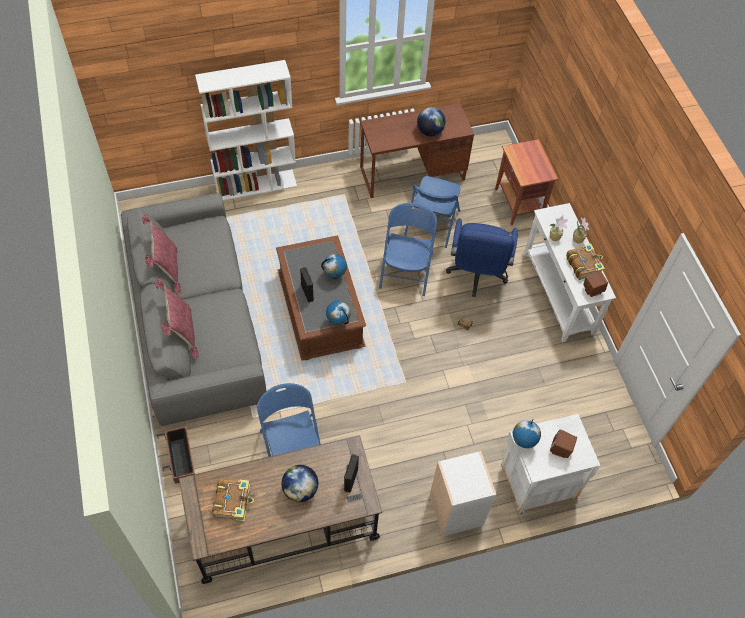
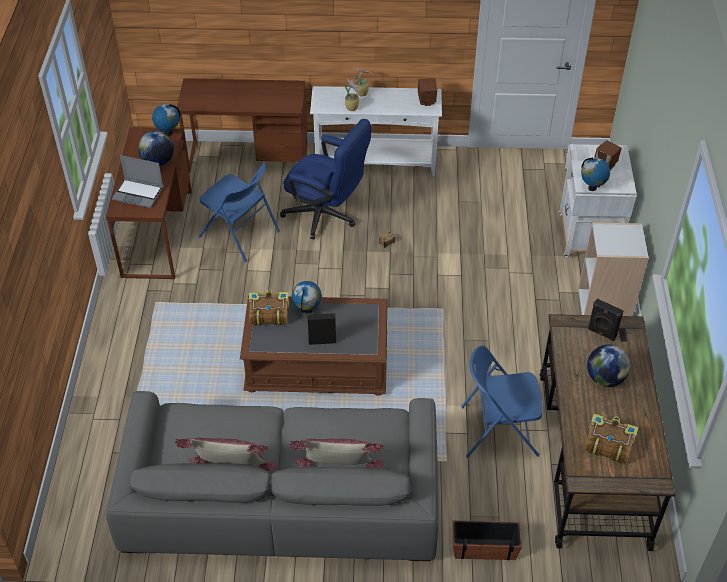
camera: 70 degrees left, 10 degrees down
(256, 185) = (92, 388): white bookcase -> none
(338, 322) = (374, 321): globe -> globe (168, 133)
(391, 131) = (139, 193): none -> laptop
(406, 271) = (296, 272): blue chair -> none
(519, 204) = (248, 158): nightstand -> brown desk
(583, 265) = (394, 98): book -> book (268, 312)

